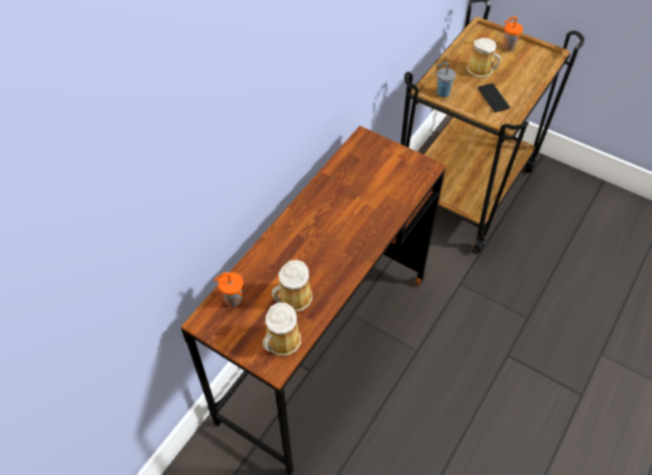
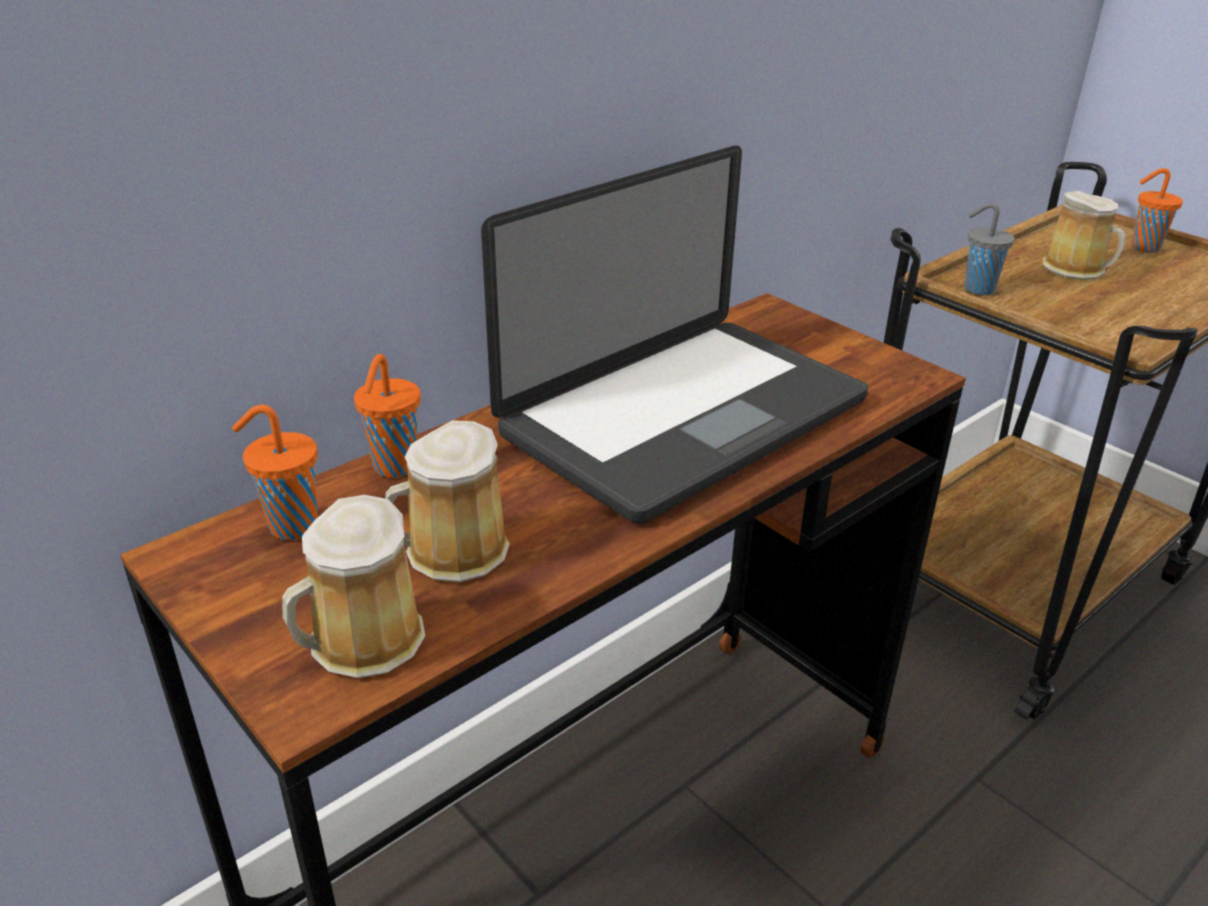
camera: 15 degrees right, 20 degrees down
(254, 263) = (394, 468): none -> orange cup
(349, 212) = (685, 418): none -> laptop
(493, 98) = (1102, 310): phone -> none

